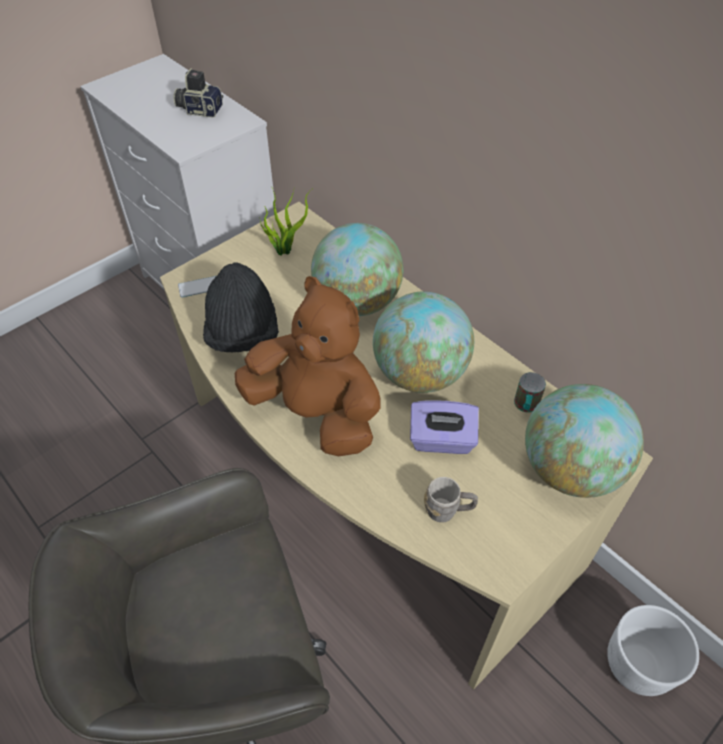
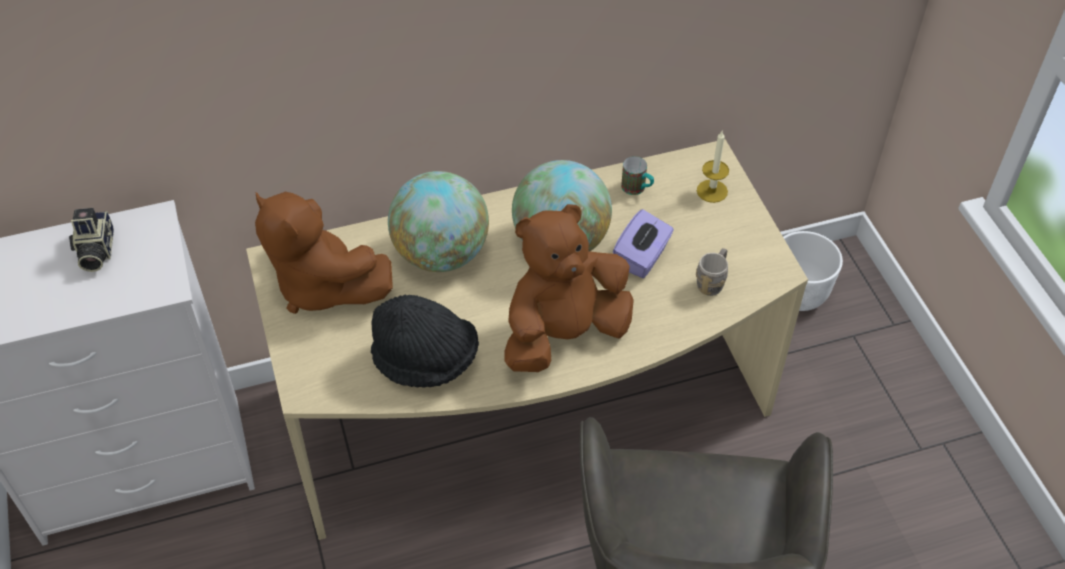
camera: 65 degrees left, 0 degrees up
(200, 109) = (95, 251): camera -> camera turned 45 degrees counterclockwise
(200, 286) = (327, 378): phone -> none
(286, 250) = (322, 285): potted plant -> brown plush toy
(570, 470) = (712, 191): globe -> candle

